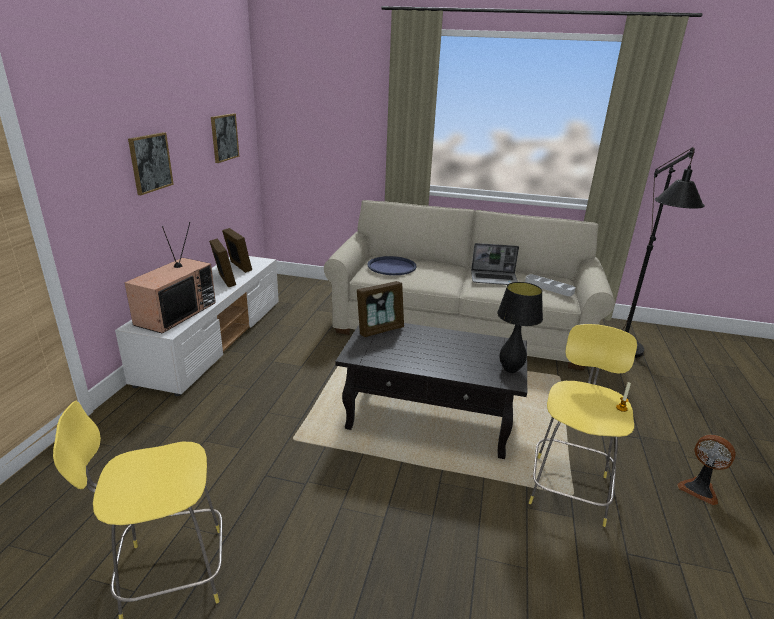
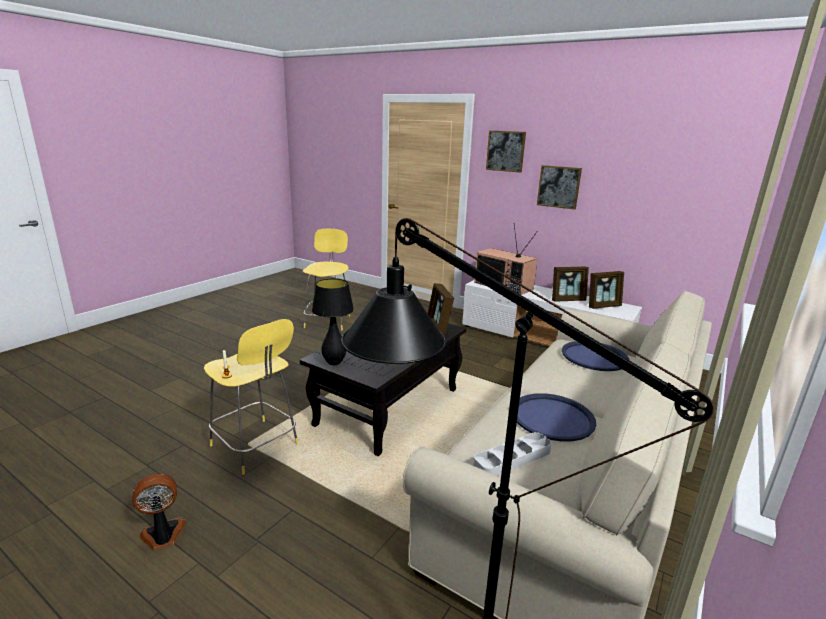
camera: 110 degrees right, 5 degrees down
(224, 137) = (680, 192): picture -> picture (505, 151)
(494, 279) = (552, 418): laptop -> blue tray

